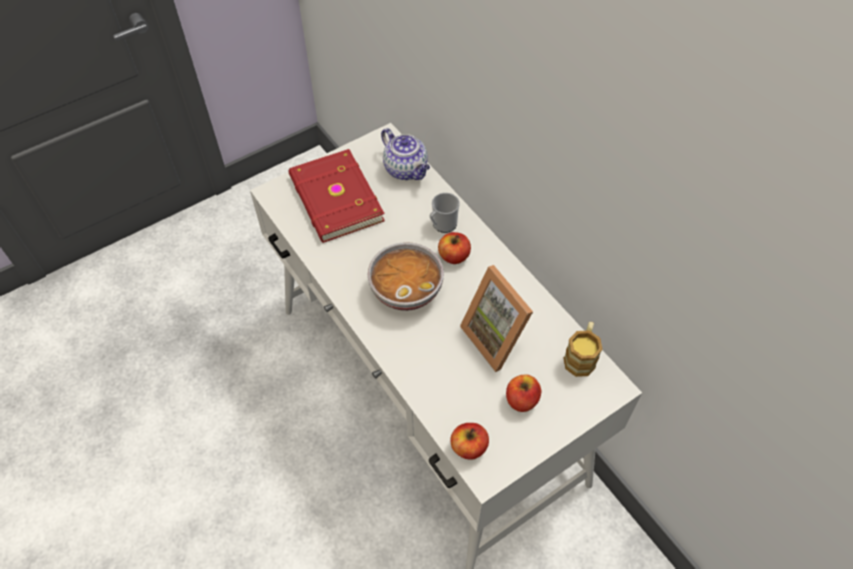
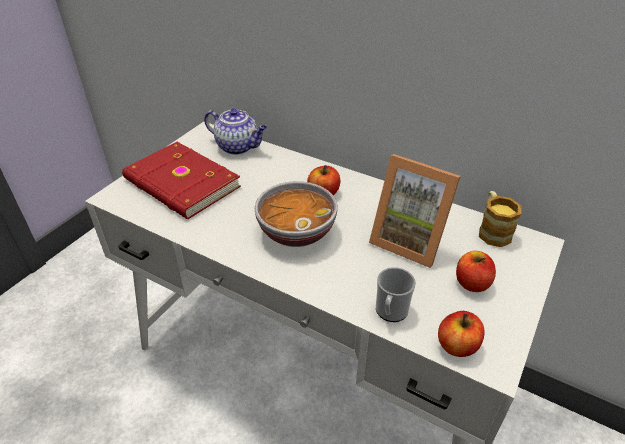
camera: 25 degrees left, 15 degrees down
(442, 225) = (297, 174): mug -> mug (390, 312)

